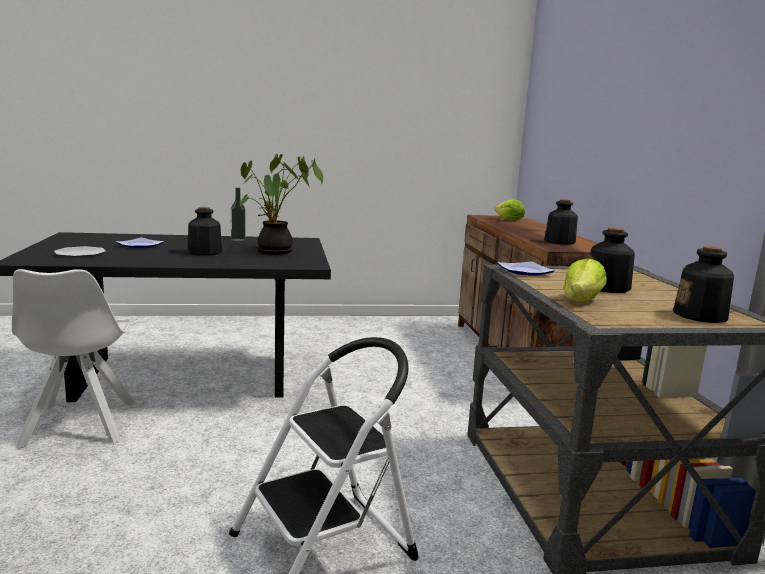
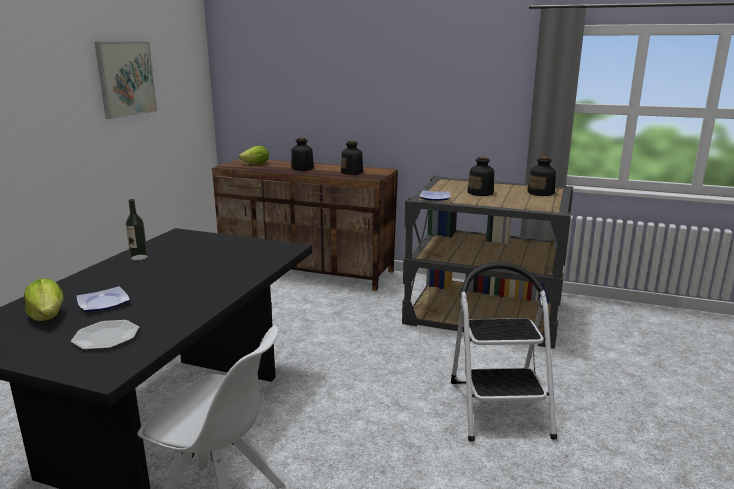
camera: 60 degrees left, 5 degrees up
(204, 252) = (183, 277): bottle -> bottle (302, 168)
(276, 252) = (222, 251): potted plant -> none
(395, 112) = (126, 79): none -> picture
(582, 300) = (505, 203): lettuce -> lettuce (47, 316)

